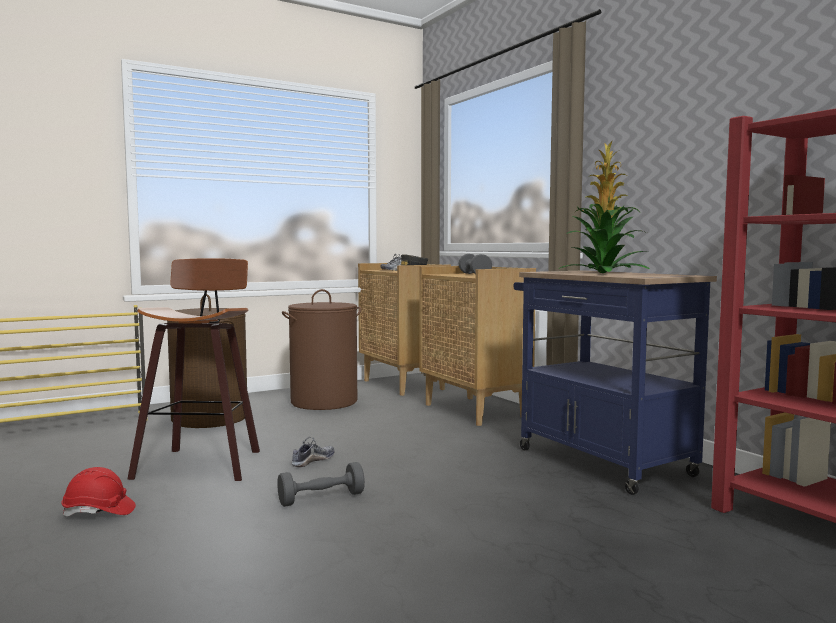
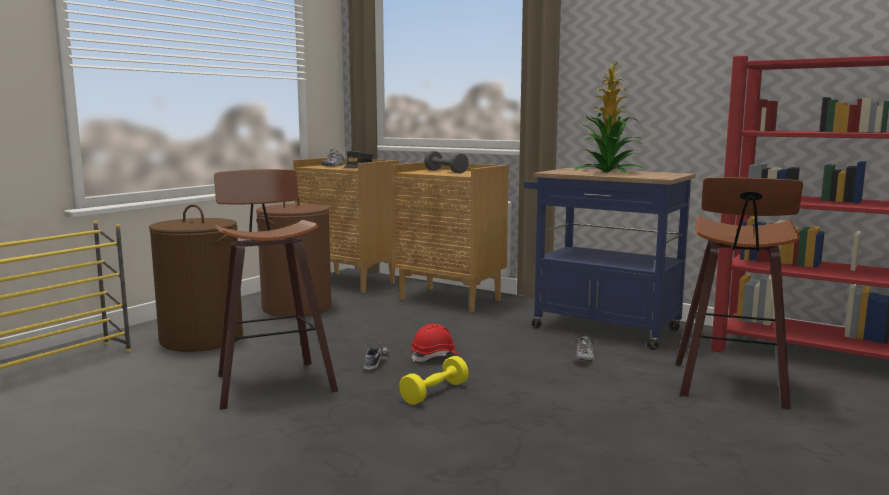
camera: 25 degrees left, 5 degrees up
(99, 512) = (246, 442): red hard hat -> red hard hat (435, 357)
(321, 498) = (434, 393): grey dumbbell -> yellow dumbbell
(532, 490) = (584, 358): none -> shoe
(680, 559) = (733, 387): none -> stool

